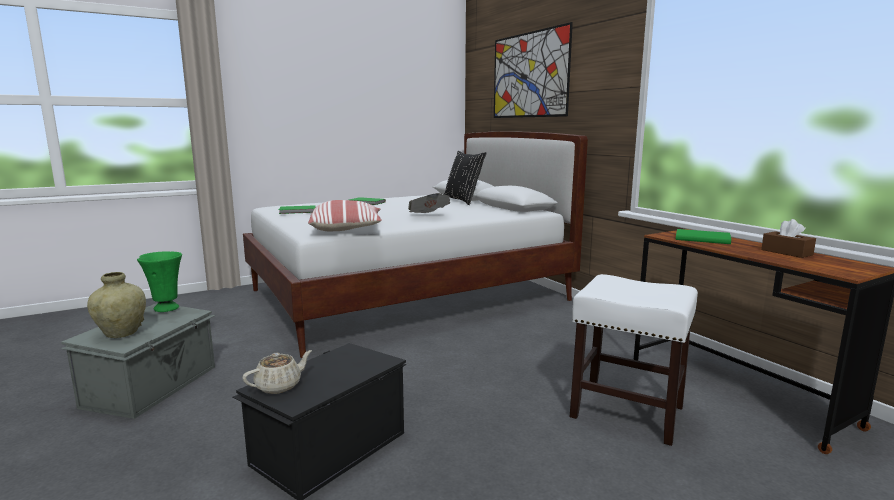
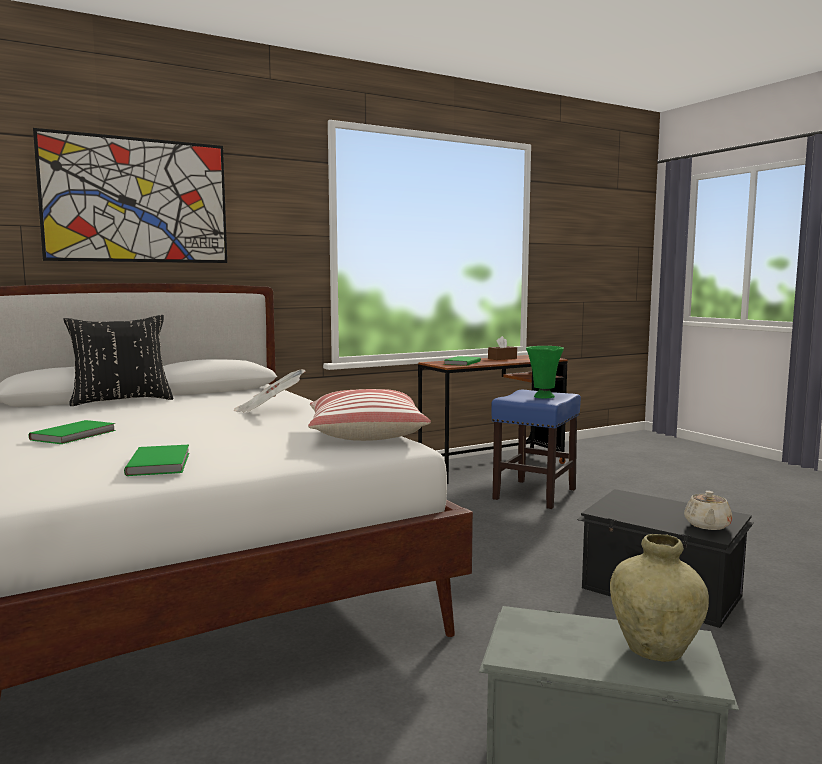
camera: 90 degrees left, 5 degrees down
(166, 308) = (516, 643): green vase -> green vase (543, 397)
(279, 386) = (707, 525): beige teapot -> beige teapot turned 120 degrees counterclockwise
(625, 411) = (534, 494): white stool -> blue stool

